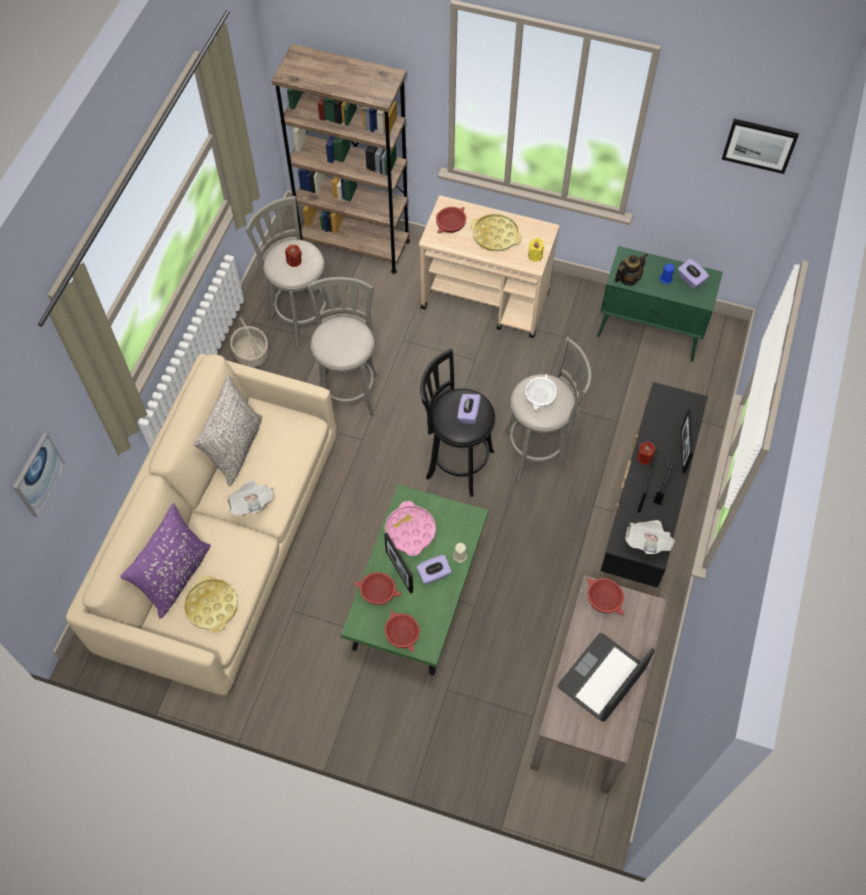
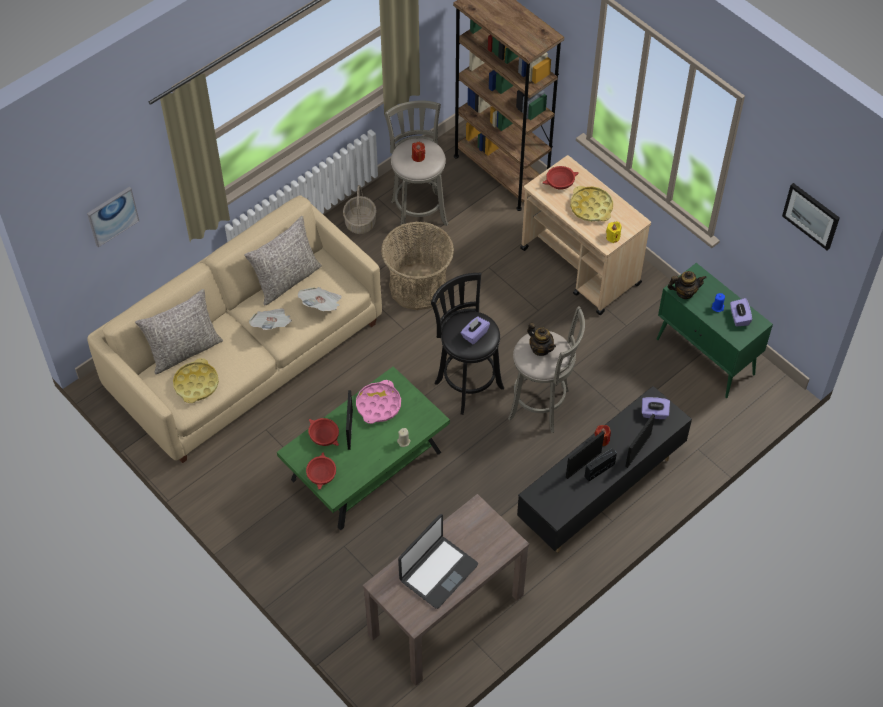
camera: 30 degrees right, 5 degrees down
(175, 576) = (184, 350): purple pillow -> grey pillow
(348, 390) = (418, 286): grey stool -> basket
(434, 574) = (375, 445): purple tissue box -> purple tissue box (654, 413)
(539, 397) = (540, 349): white bowl -> teapot
(602, 678) = (438, 572): laptop -> laptop turned 150 degrees clockwise
(603, 600) = (479, 518): red bowl -> none
(647, 541) = (557, 503): newspaper -> newspaper (321, 305)

